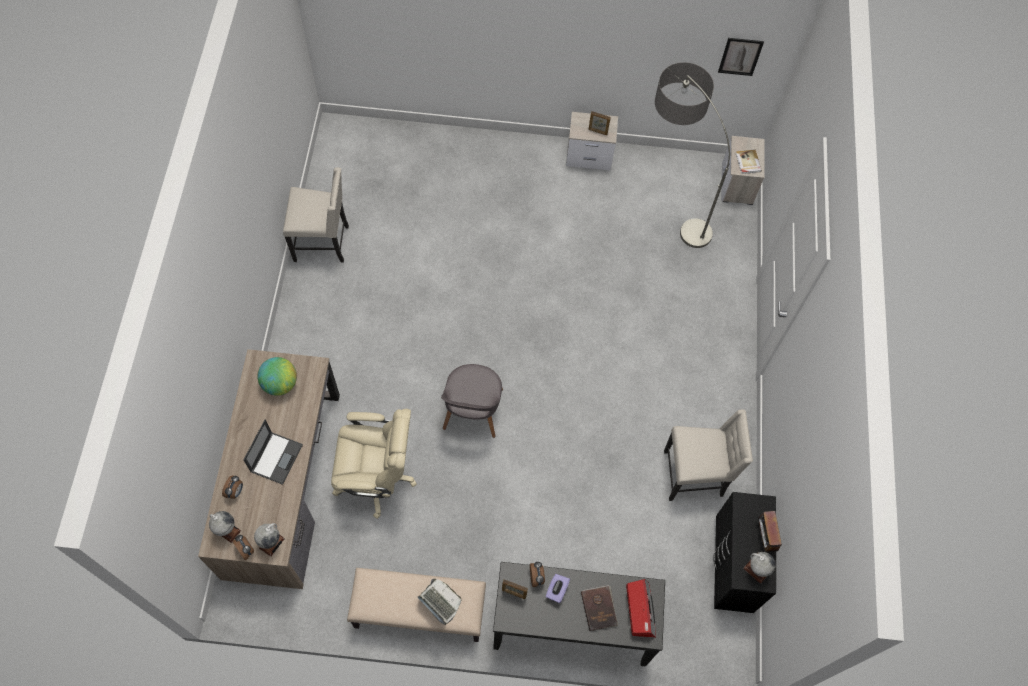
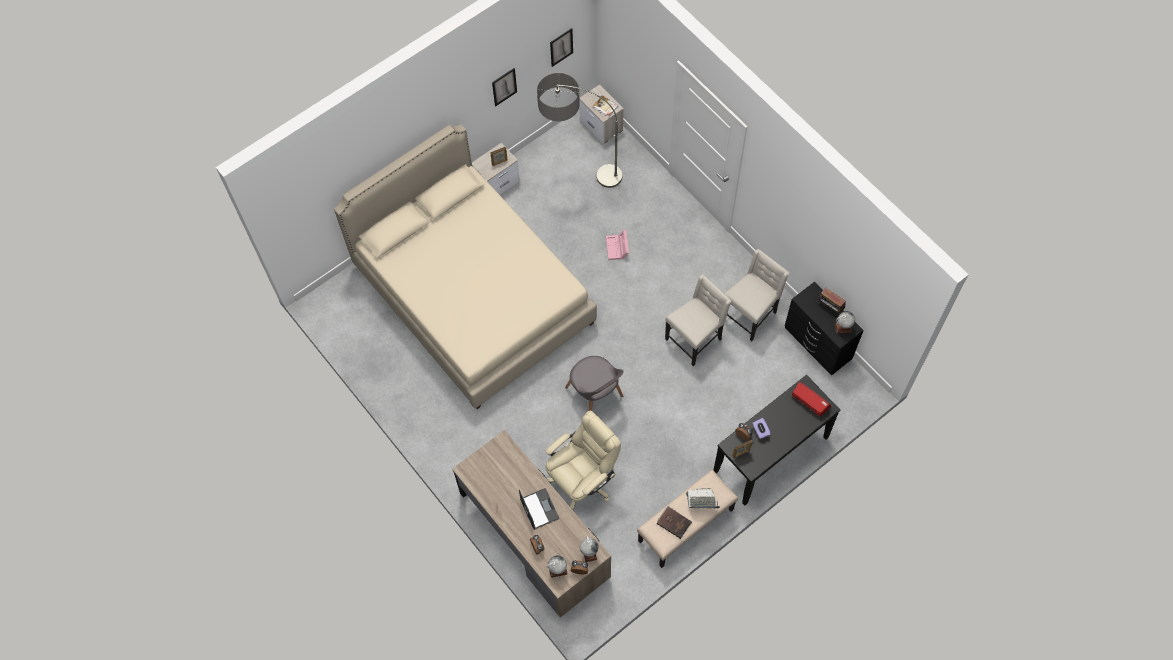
camera: 40 degrees left, 0 degrees up
(280, 383) = (494, 469): globe -> none
(323, 243) = (395, 379): beige chair -> beige chair (694, 339)
(464, 231) = (473, 295): none -> beige bed
(599, 608) = (790, 419): brown book -> brown book (674, 522)
(634, 302) = (617, 248): none -> pink storage box
(648, 49) = (504, 87): none -> picture

